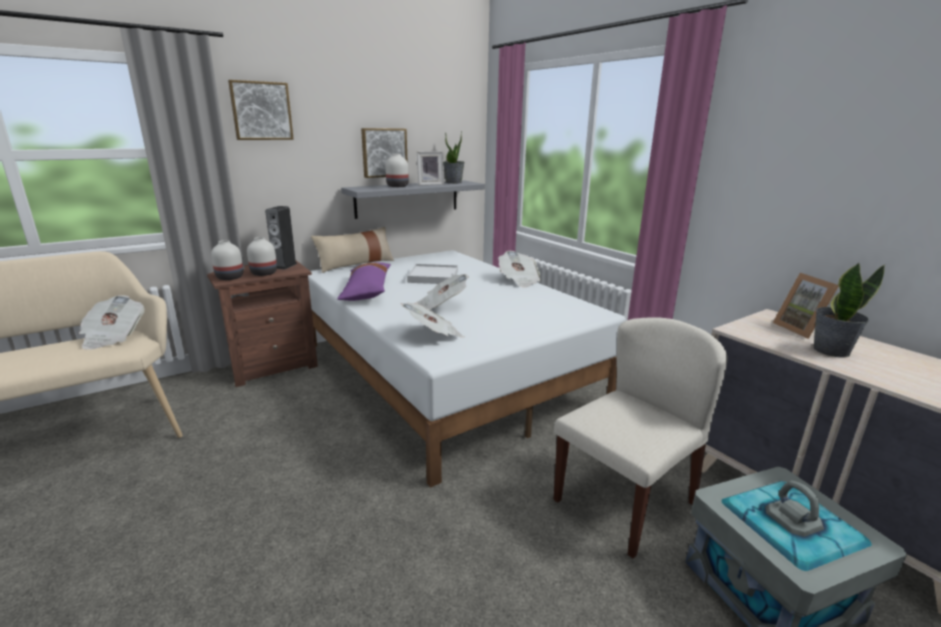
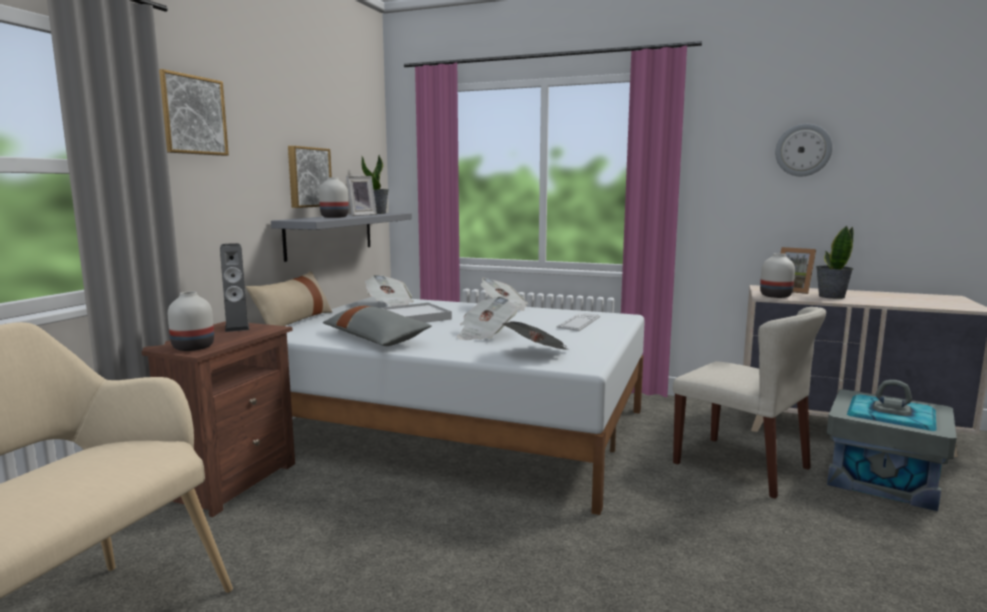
camera: 35 degrees left, 10 degrees down
(113, 337) = (105, 452): newspaper -> newspaper (389, 304)
(264, 273) = (233, 337): white vase -> white vase (776, 296)
(367, 291) = (375, 338): purple pillow -> grey pillow
(542, 311) = (579, 322): none -> keyboard
(624, 500) = (742, 465): beige chair -> beige chair turned 120 degrees clockwise
(869, 145) = (803, 150): none -> wall clock

